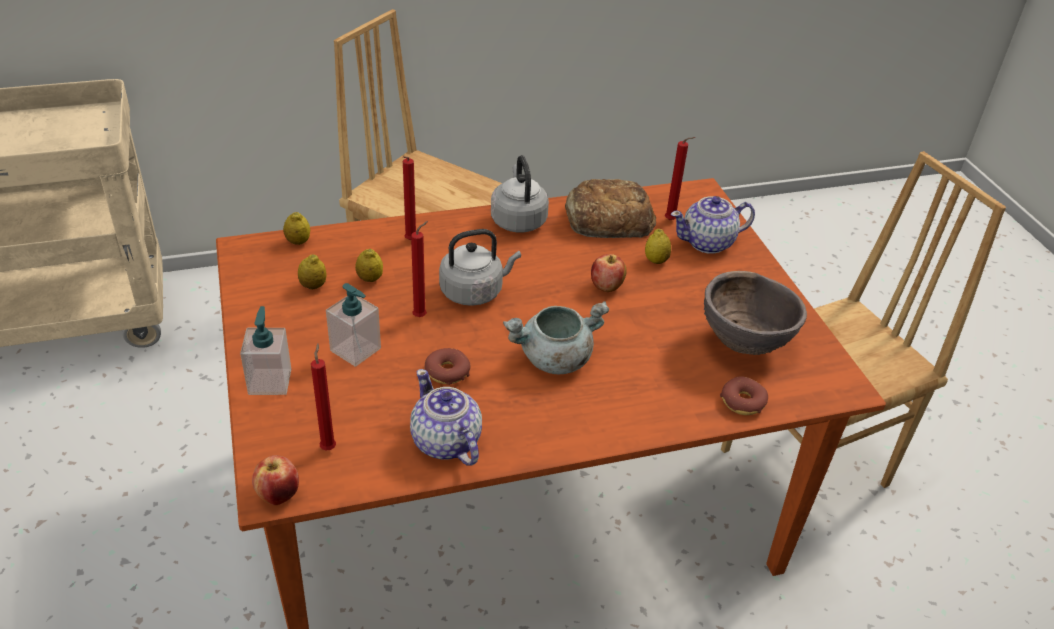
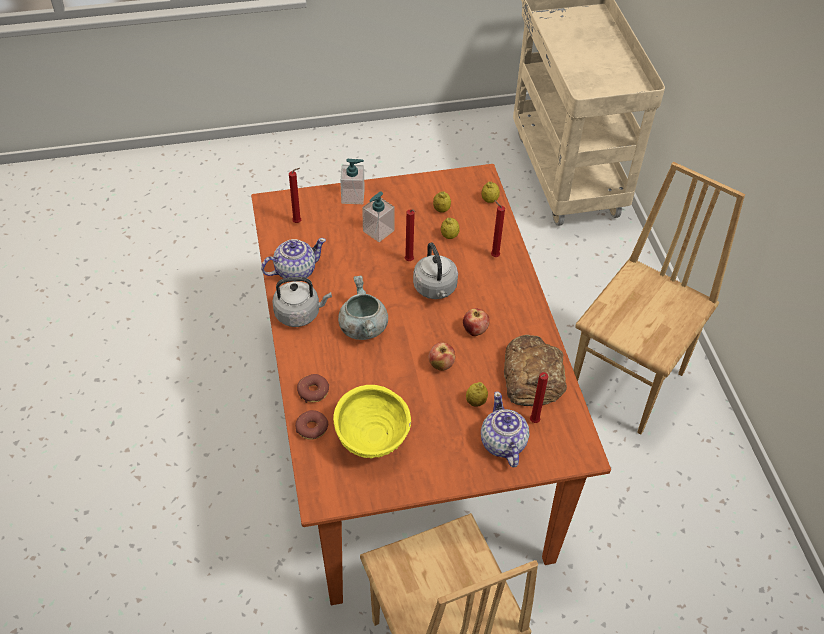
camera: 95 degrees right, 10 degrees up
(278, 495) = (267, 205): apple -> apple (475, 331)
(447, 372) = (355, 273): donut -> donut (313, 391)
(518, 220) = (526, 318): grey kettle -> grey kettle (300, 314)
(744, 344) = (372, 442): brown bowl -> yellow bowl

